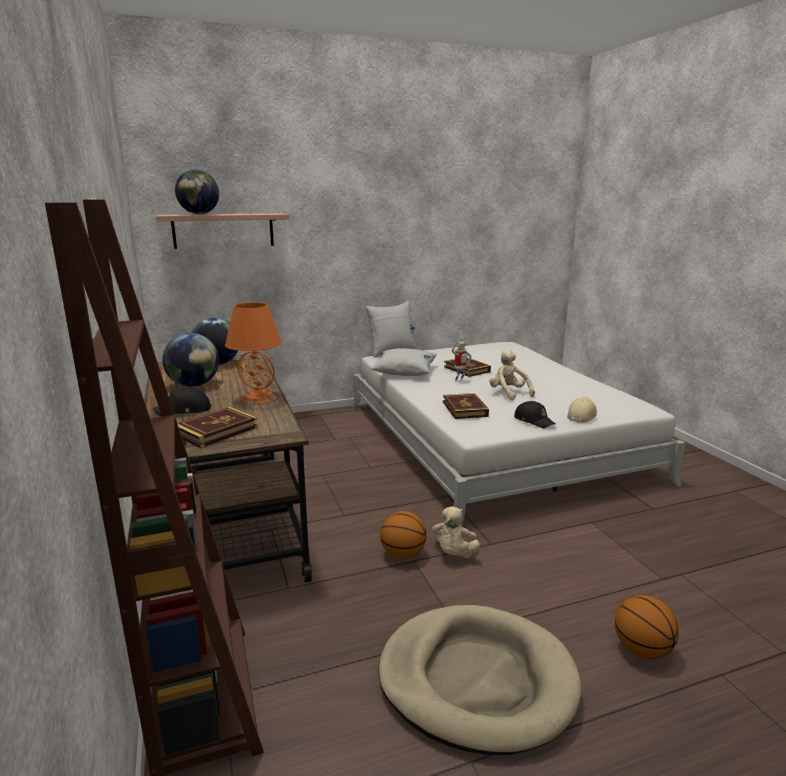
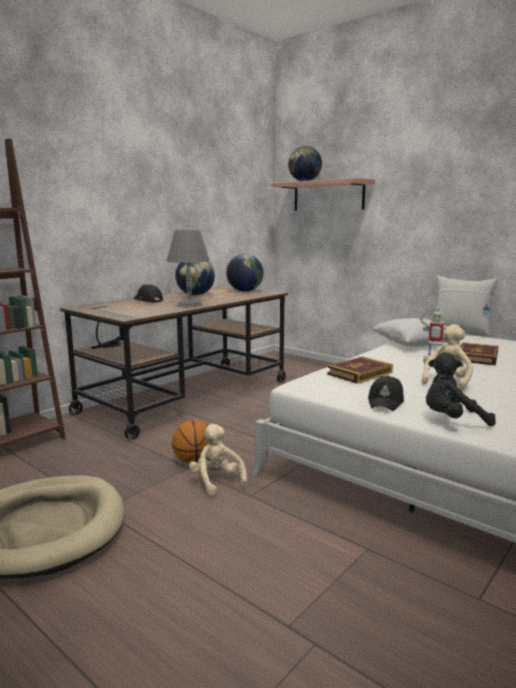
camera: 60 degrees right, 5 degrees down
(216, 431) = (120, 308): book -> none
(257, 398) = (189, 305): orange table lamp -> grey table lamp
(454, 553) = (216, 481): beige plush toy -> beige plush toy turned 75 degrees clockwise
(581, 416) = (452, 420): beige cap -> black plush toy
(642, 650) = (126, 621): basketball -> none

